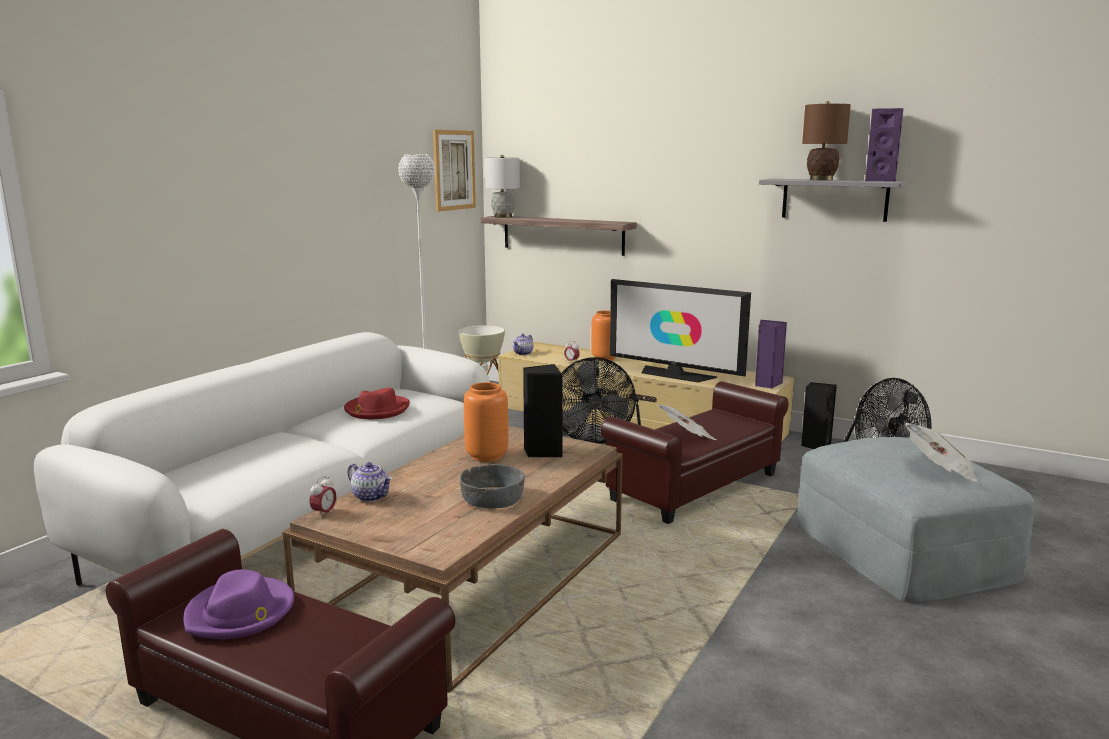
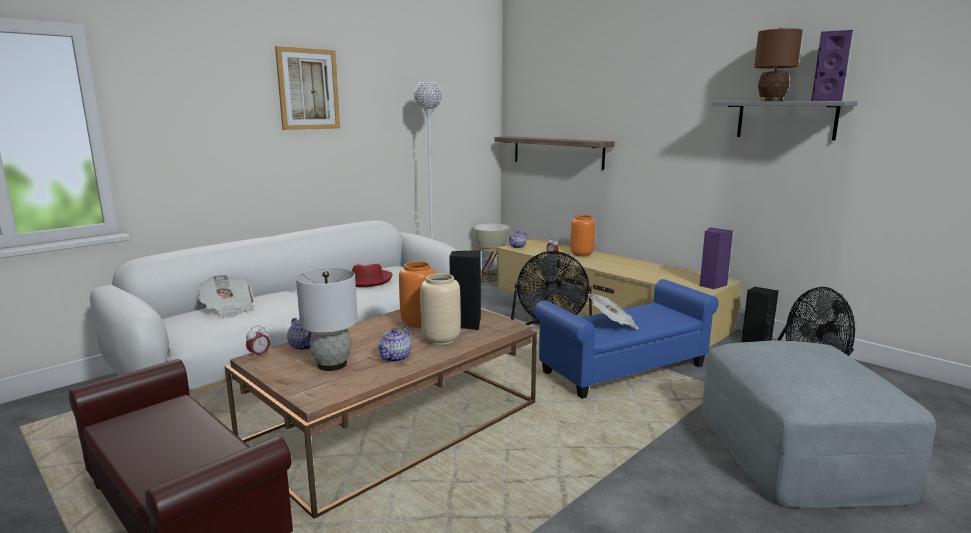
camera: 15 degrees right, 0 degrees up
(240, 613) = (159, 426): purple hat -> none
(454, 170) = (473, 98): picture -> picture (308, 89)
(493, 498) = (395, 358): grey bowl -> teapot
(503, 217) = (512, 136): white table lamp -> white table lamp (332, 364)
(529, 472) = (442, 339): none -> beige vase
(675, 375) = (632, 271): television -> none
(695, 487) = (623, 369): brown ottoman -> blue ottoman
(940, 470) = (832, 378): newspaper -> newspaper (228, 309)

